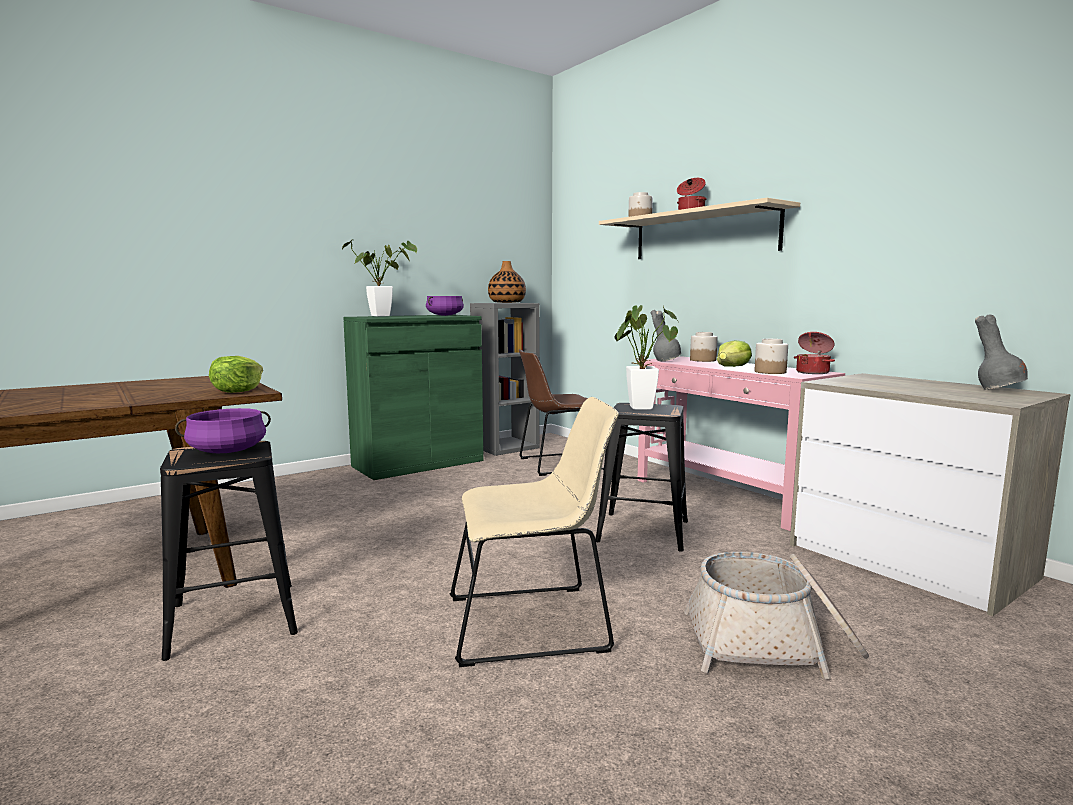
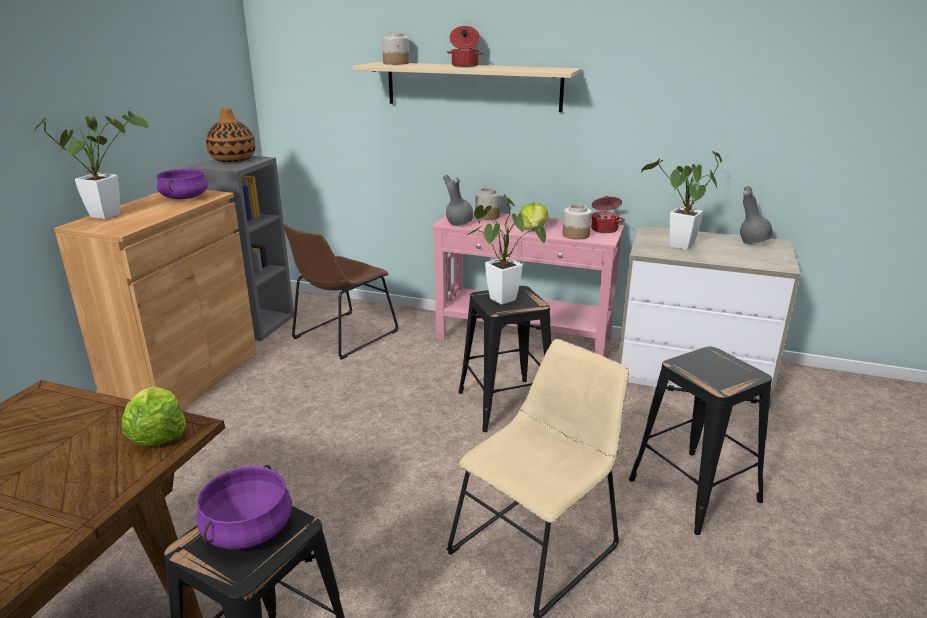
camera: 35 degrees left, 15 degrees up
(418, 463) = (185, 379): green cabinet -> brown cabinet
(772, 645) = (695, 489): basket -> black stool
(877, 384) = (679, 248): none -> potted plant

